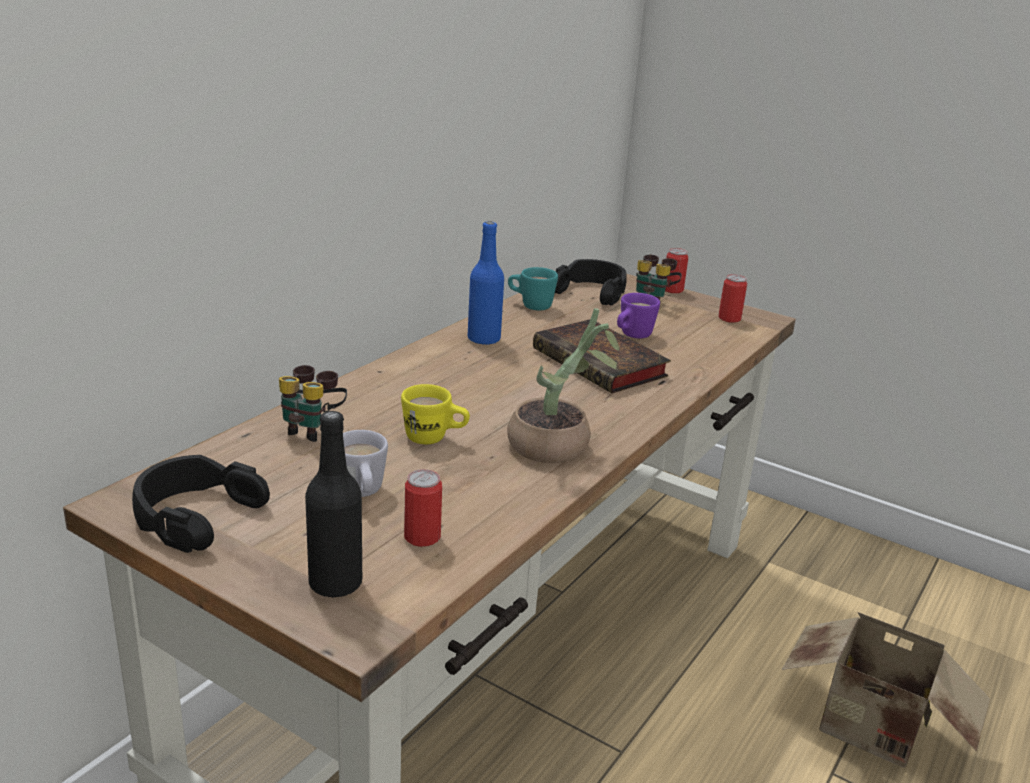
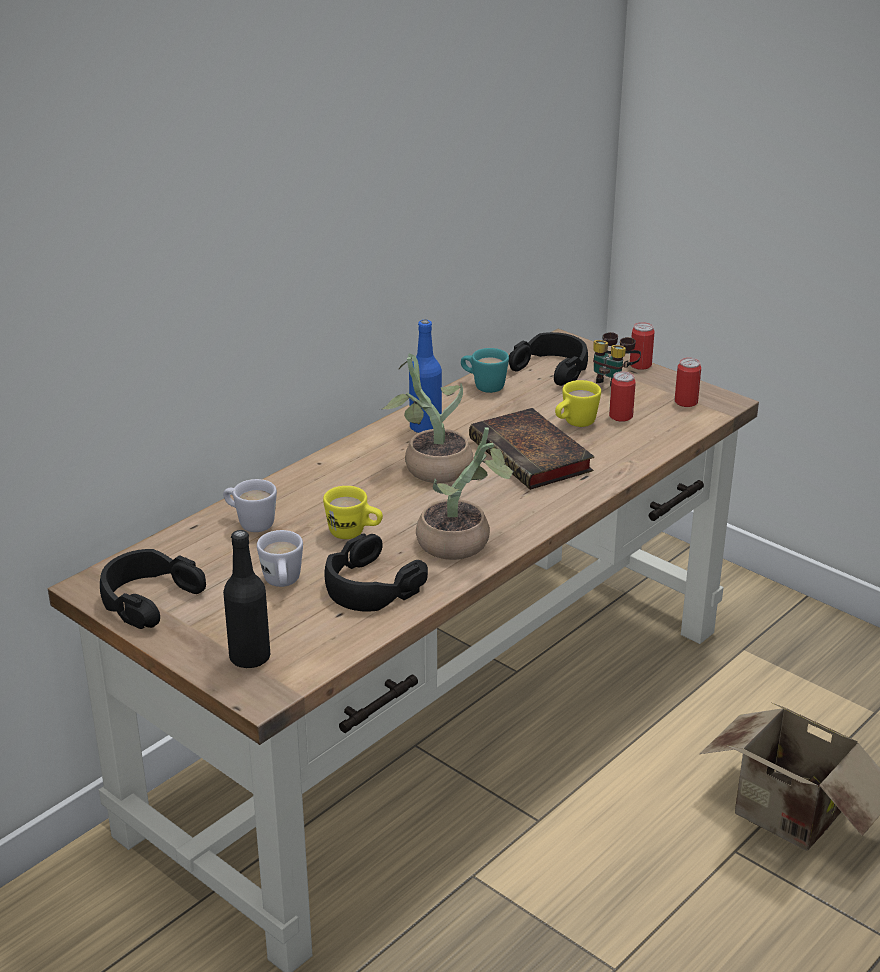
camera: 10 degrees right, 5 degrees up
(312, 430) = (250, 523): binoculars -> white mug
(422, 537) = (324, 622): can -> can (620, 416)
(467, 493) = (370, 586): none -> black headphones
(500, 374) = (430, 467): none -> potted plant
(632, 336) = (574, 424): purple mug -> yellow mug

